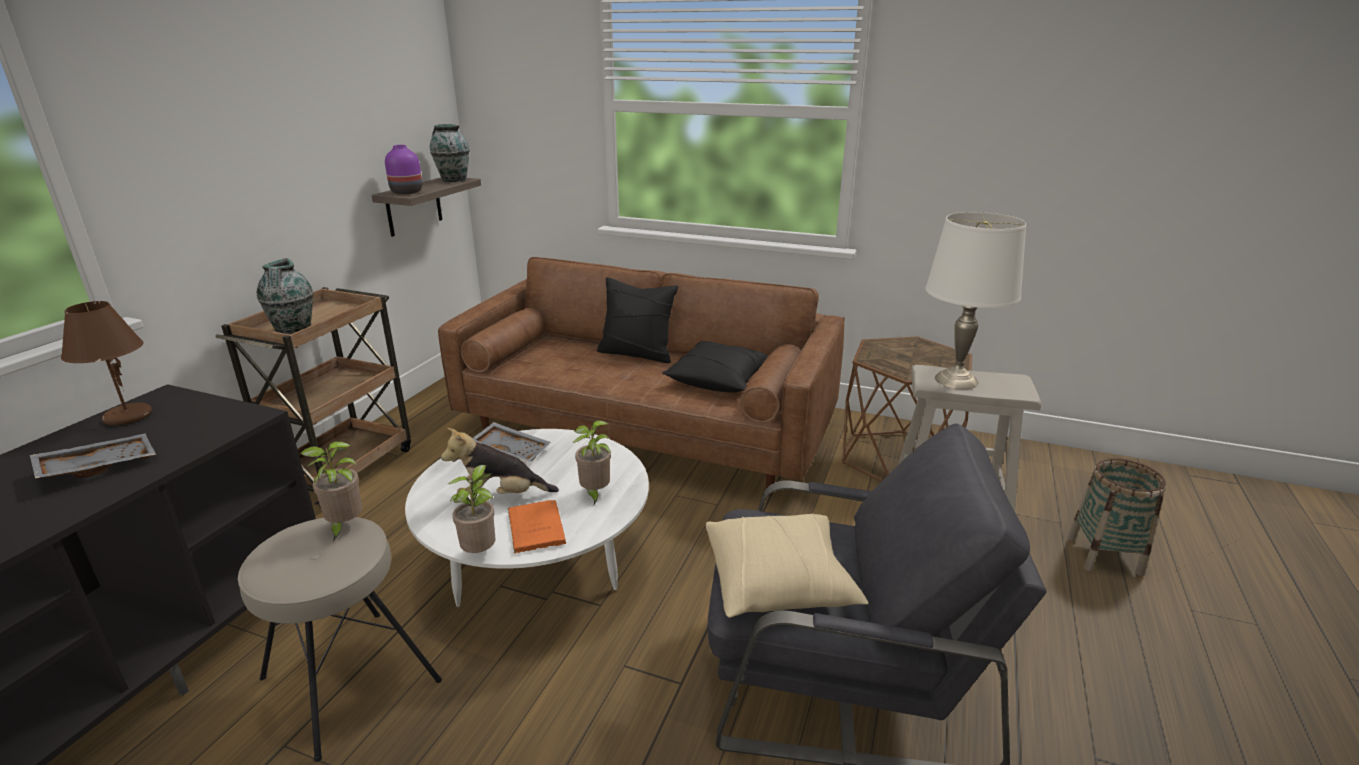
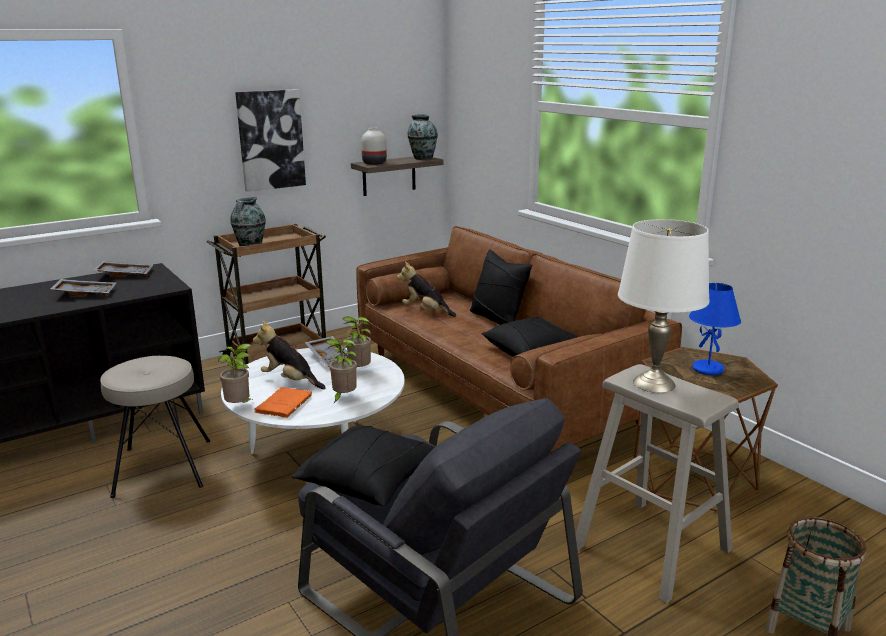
camera: 35 degrees right, 5 degrees down
(127, 416) = (125, 274): brown table lamp -> grey tray
(271, 173) = (270, 140): none -> picture
(344, 527) = (173, 362): potted plant -> potted plant (358, 371)
(407, 192) = (375, 163): purple vase -> white vase
(551, 363) = (426, 311): none -> plush toy
(779, 581) = (370, 481): beige pillow -> black pillow
(912, 355) = (708, 369): none -> blue table lamp

